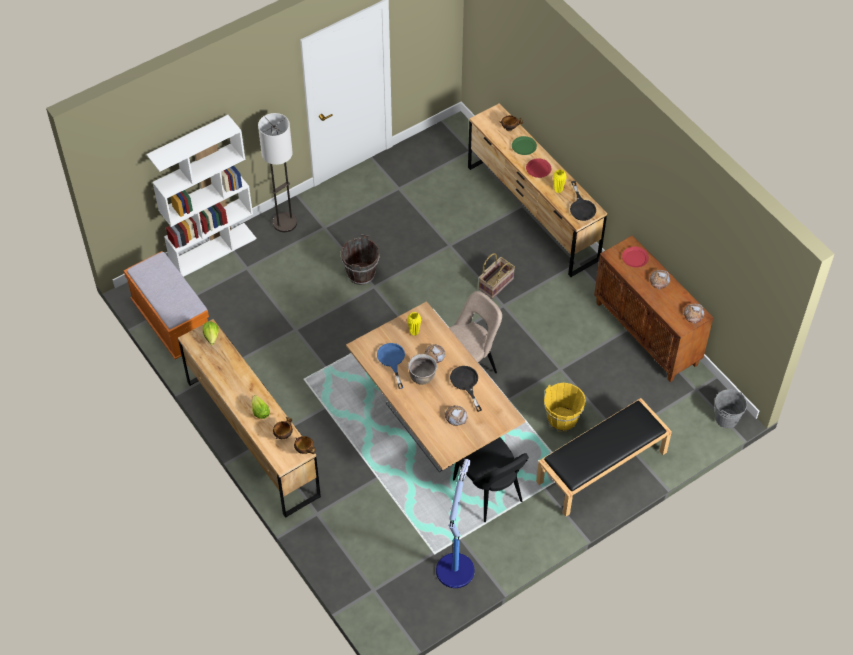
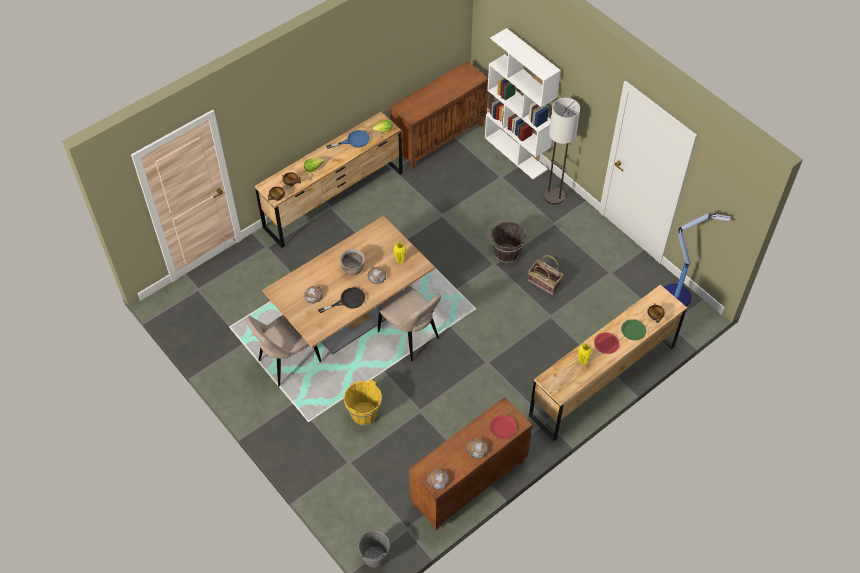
camera: 85 degrees right, 0 degrees up
(172, 322) = (439, 138): orange bench -> brown cabinet
(392, 360) = (369, 247): blue frying pan -> blue frying pan (354, 141)
(455, 568) = (215, 342): floor lamp -> floor lamp (677, 296)
(489, 493) = (286, 362): black chair -> beige chair
(495, 283) = (511, 355): basket -> basket (544, 282)
(581, 207) = (564, 382): black frying pan -> none
(601, 468) = (314, 447): black bench -> none

